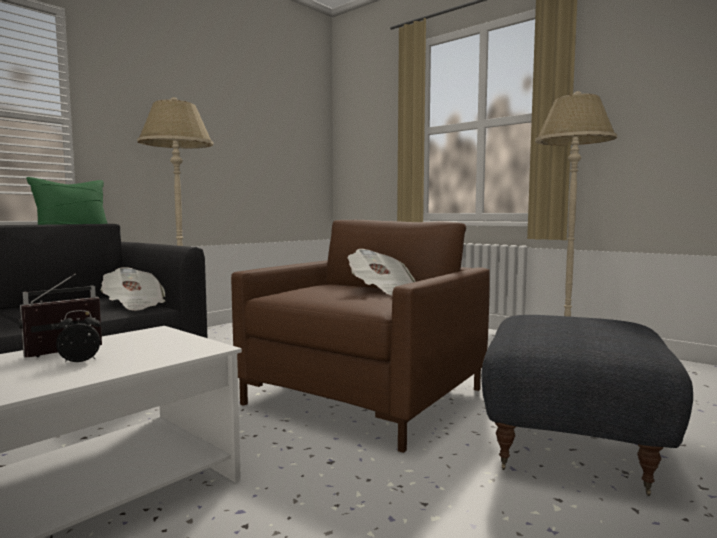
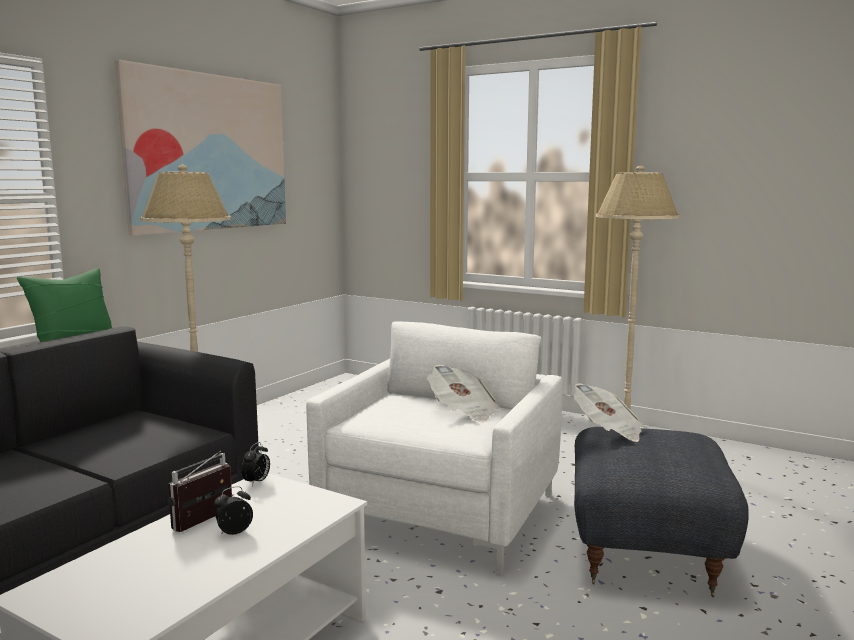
camera: 10 degrees left, 5 degrees up
(135, 305) = (179, 430): newspaper -> newspaper (608, 431)
(150, 331) = (257, 482): none -> alarm clock
(213, 106) = (209, 152): none -> picture
(365, 397) = (441, 513): brown armchair -> white armchair

